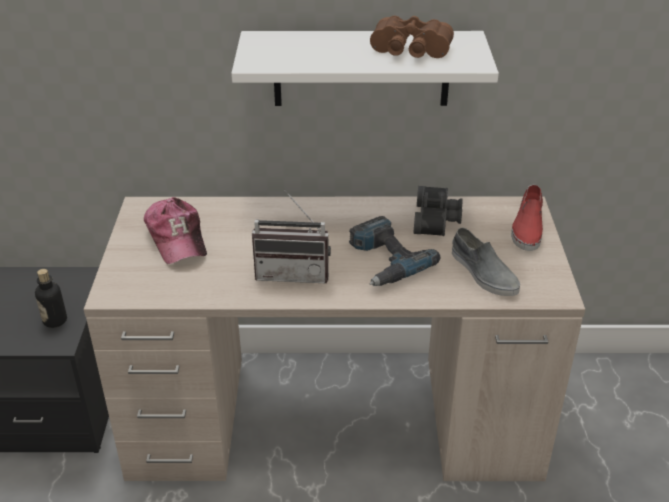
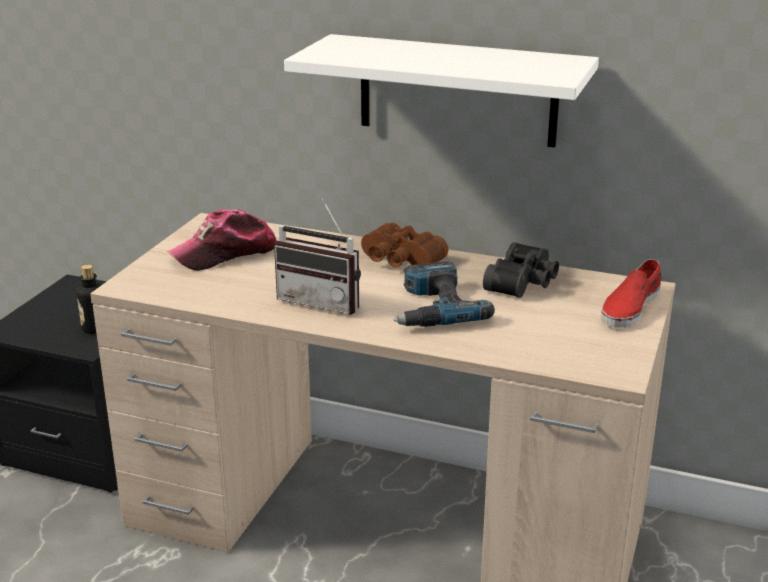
camera: 20 degrees right, 10 degrees down
(177, 238) = (225, 253): cap -> cap turned 60 degrees clockwise
(410, 52) = (491, 63): brown binoculars -> brown binoculars (399, 261)
(483, 273) = (541, 338): grey shoe -> none

